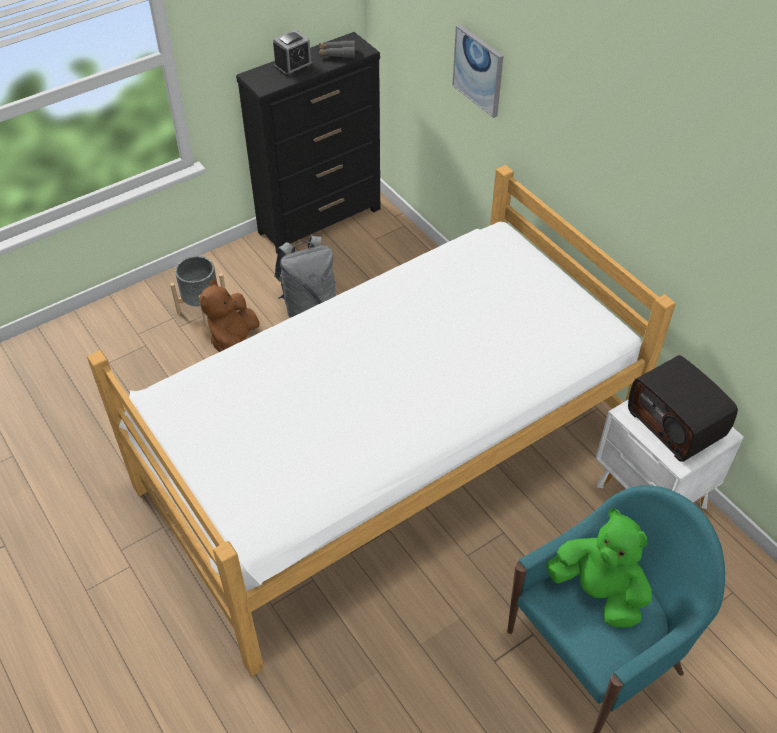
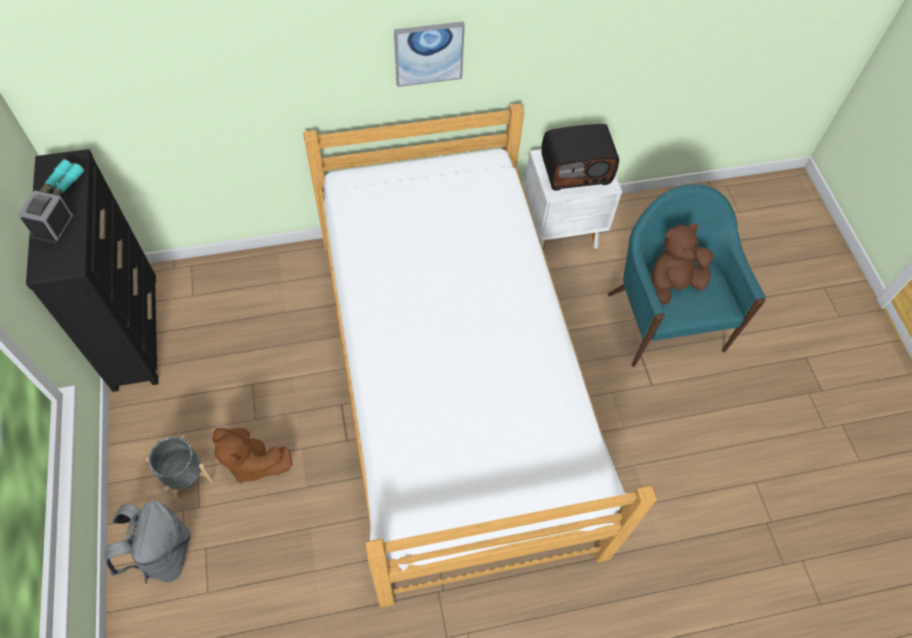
camera: 70 degrees left, 10 degrees up
(293, 66) = (53, 227): alarm clock -> alarm clock turned 150 degrees counterclockwise
(309, 306) = (244, 381): grey backpack -> grey backpack (163, 554)
(337, 53) = (63, 183): grey binoculars -> turquoise binoculars
(478, 70) = (229, 80): picture -> picture (429, 53)
(597, 591) = (671, 285): green plush toy -> brown plush toy

